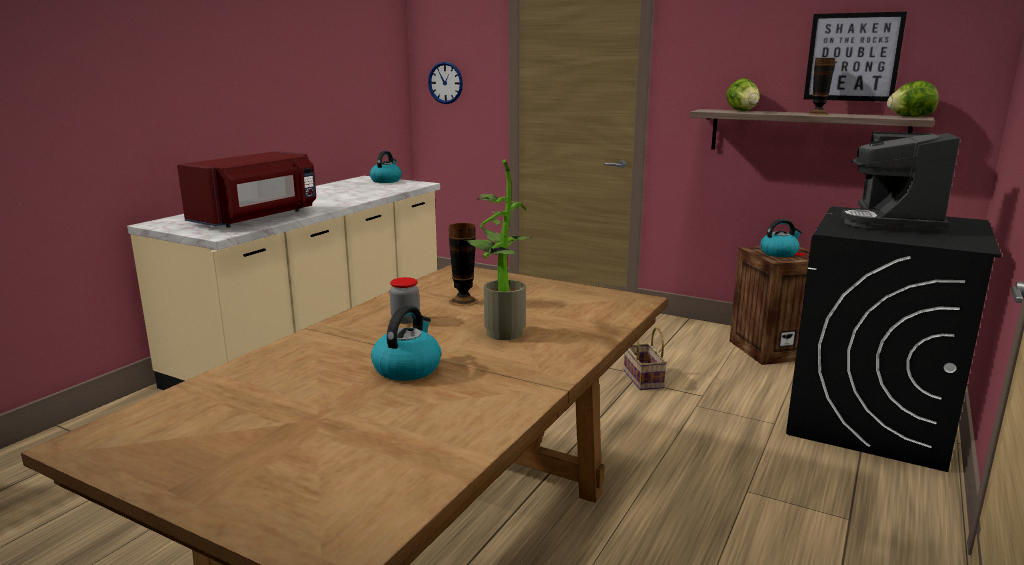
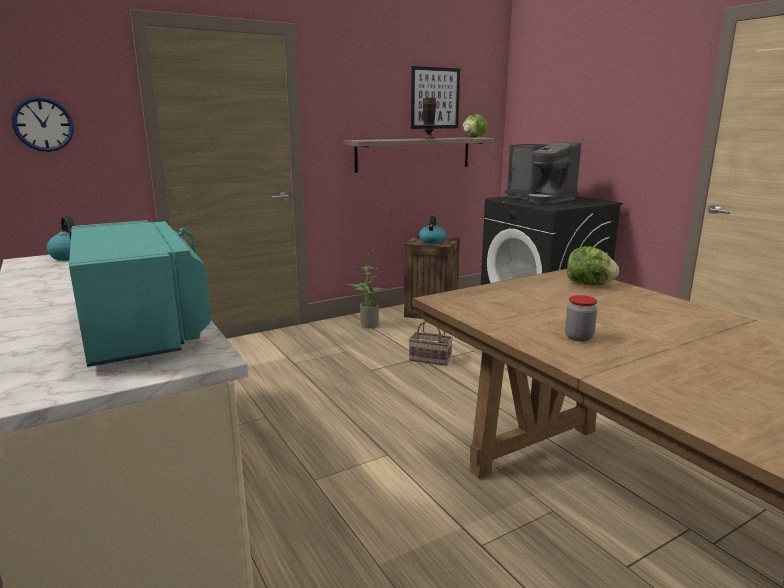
camera: 60 degrees left, 0 degrees up
(257, 218) = (144, 329): red microwave -> turquoise microwave
(407, 368) = (710, 354): kettle -> none
(463, 301) = (538, 312): vase -> none
(499, 332) = (627, 315): potted plant -> potted plant (367, 326)
(742, 111) = (382, 139): lettuce -> lettuce (589, 284)

